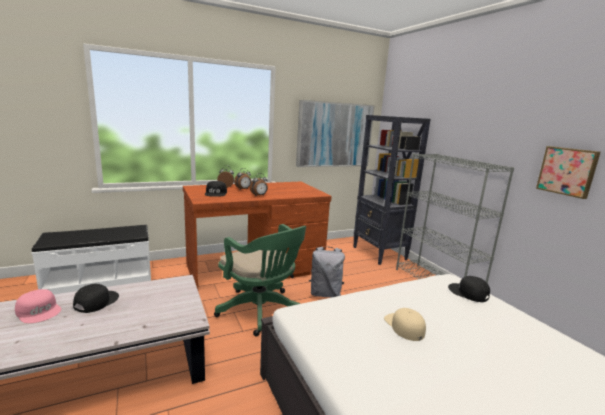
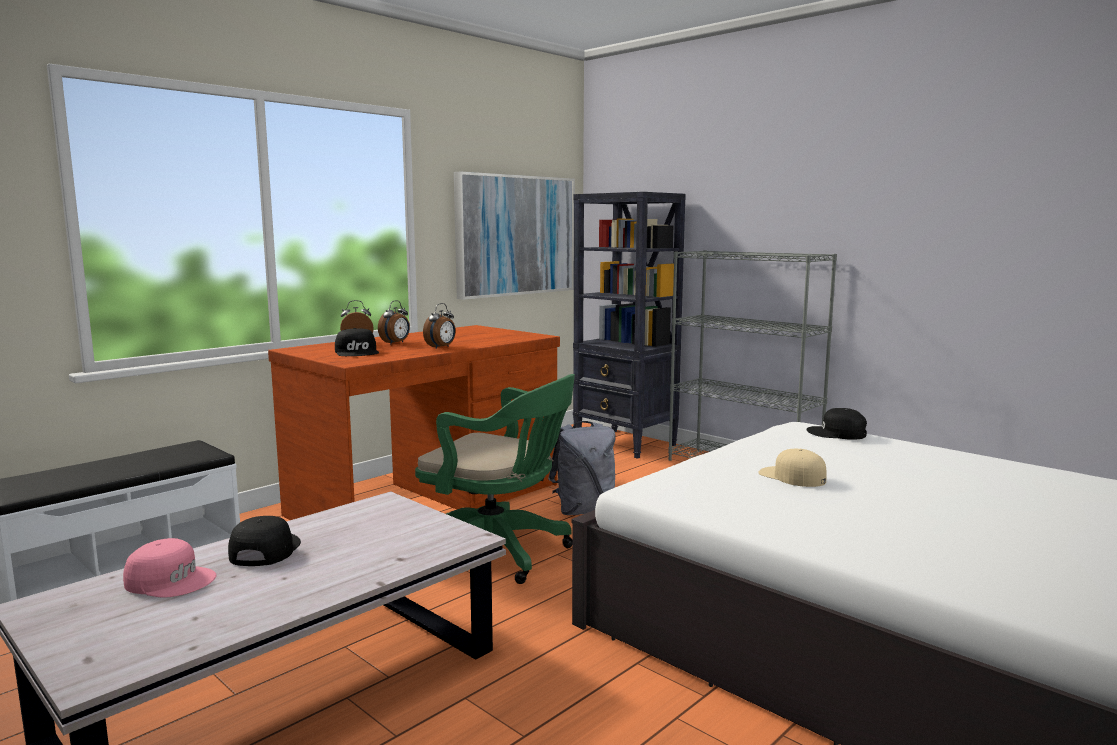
camera: 20 degrees left, 5 degrees down
(567, 171) = (911, 248): picture -> none

